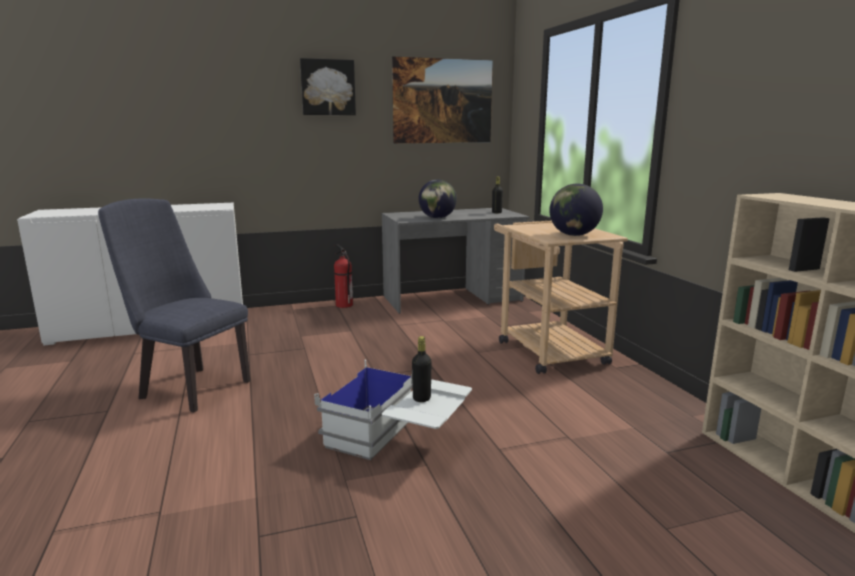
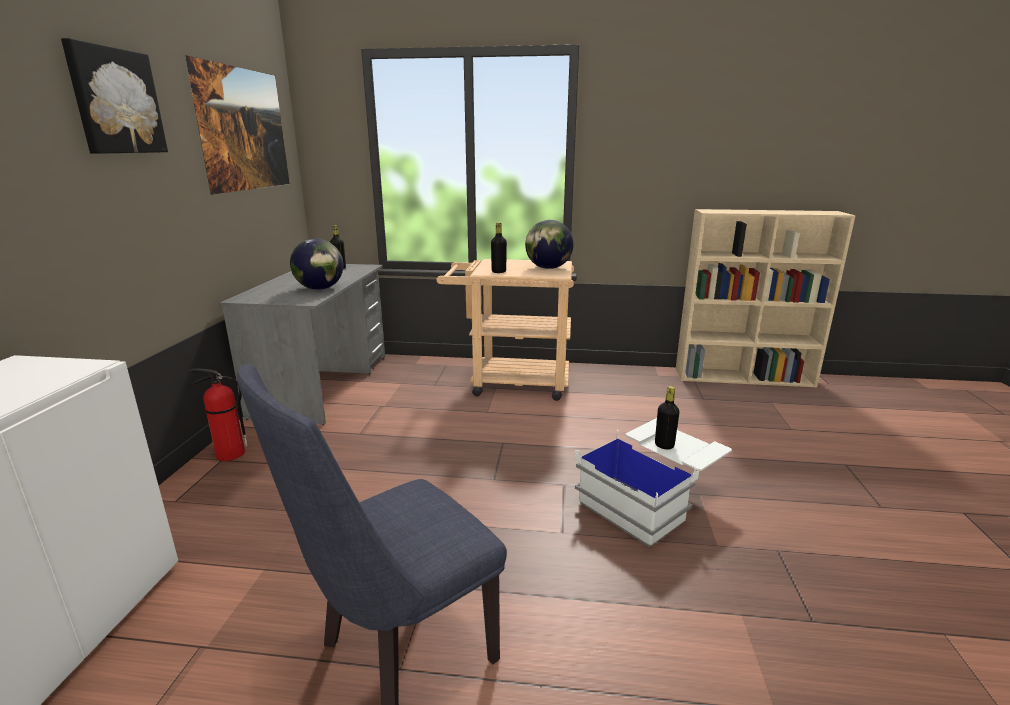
camera: 65 degrees left, 5 degrees up
(527, 228) = (498, 272): none -> black bottle

